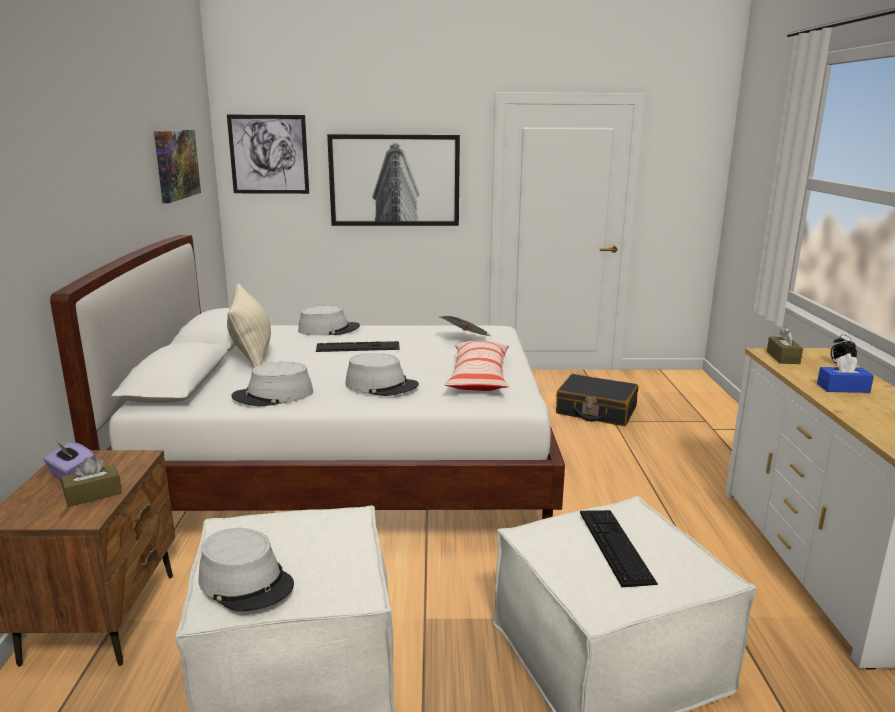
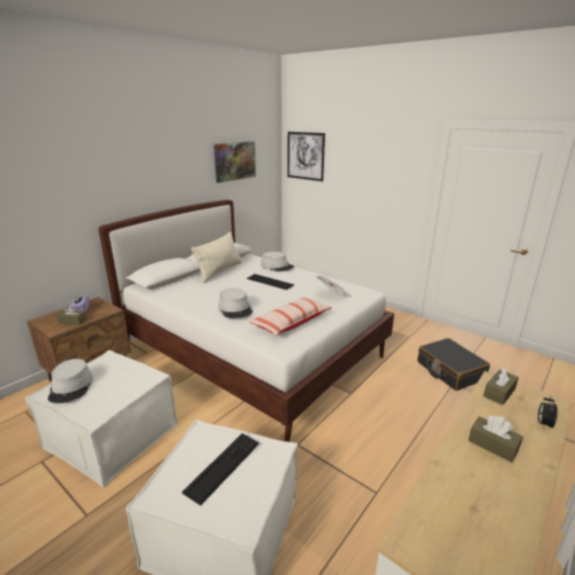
camera: 40 degrees right, 5 degrees up
(273, 395) = (186, 298): grey hat -> none
(394, 180) = (370, 178): picture -> none
(843, 388) = (493, 445): blue tissue box -> brown tissue box

